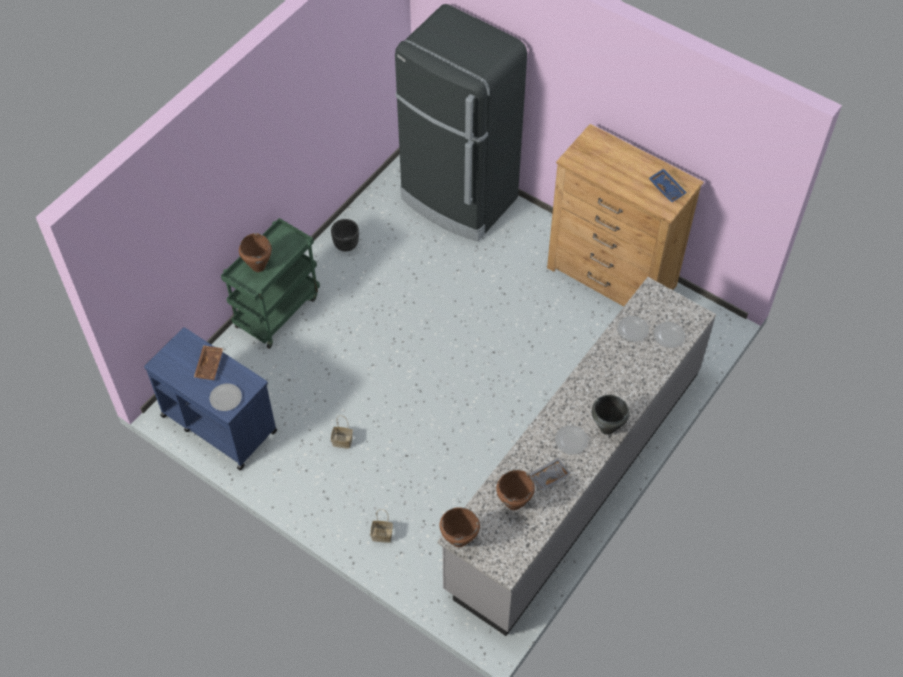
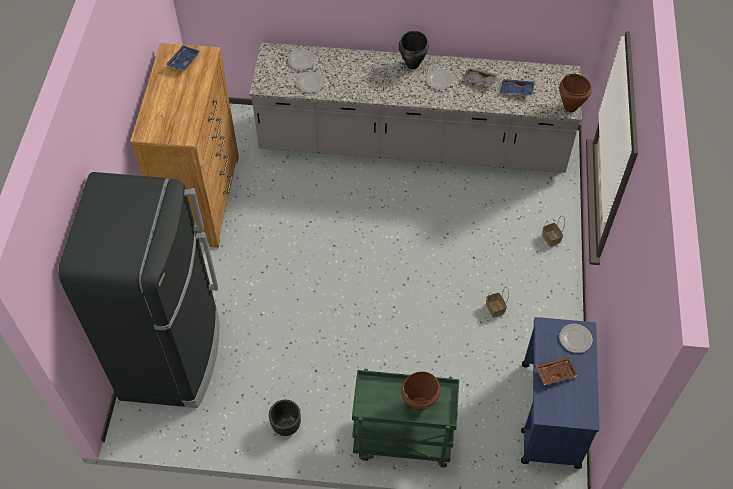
camera: 120 degrees left, 0 degrees up
(513, 503) = (516, 90): brown cooking pot -> blue tray

